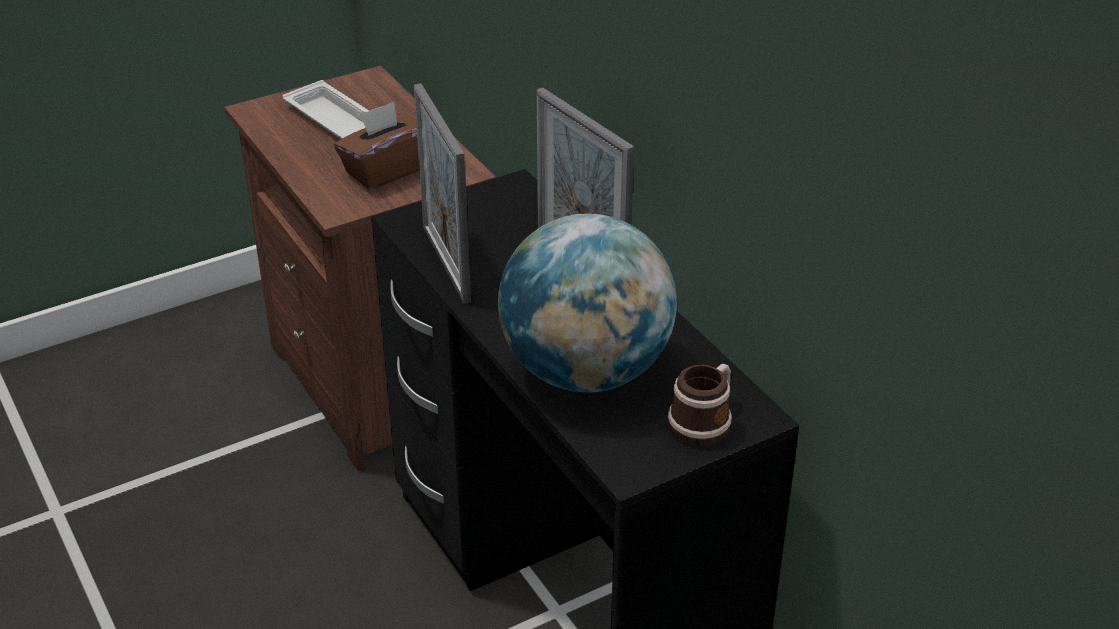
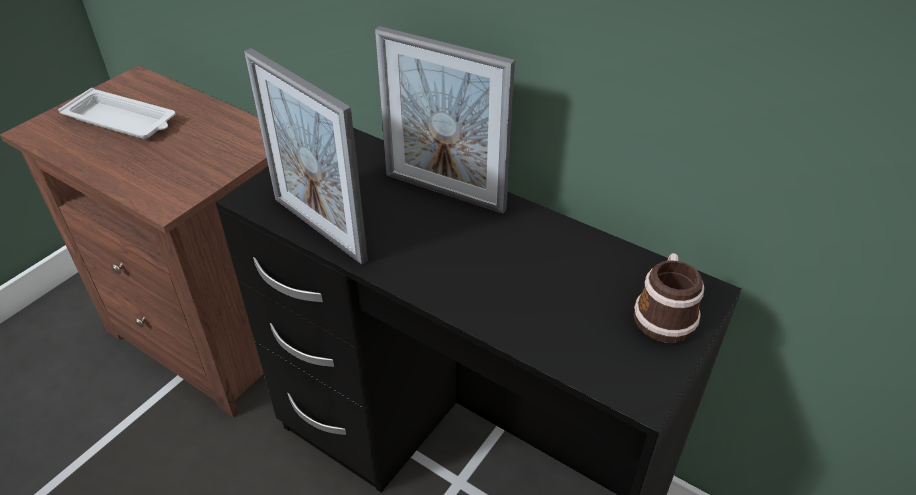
camera: 25 degrees left, 5 degrees up
(386, 170) = (195, 154): brown tissue box -> none
(586, 372) = (524, 299): globe -> none

